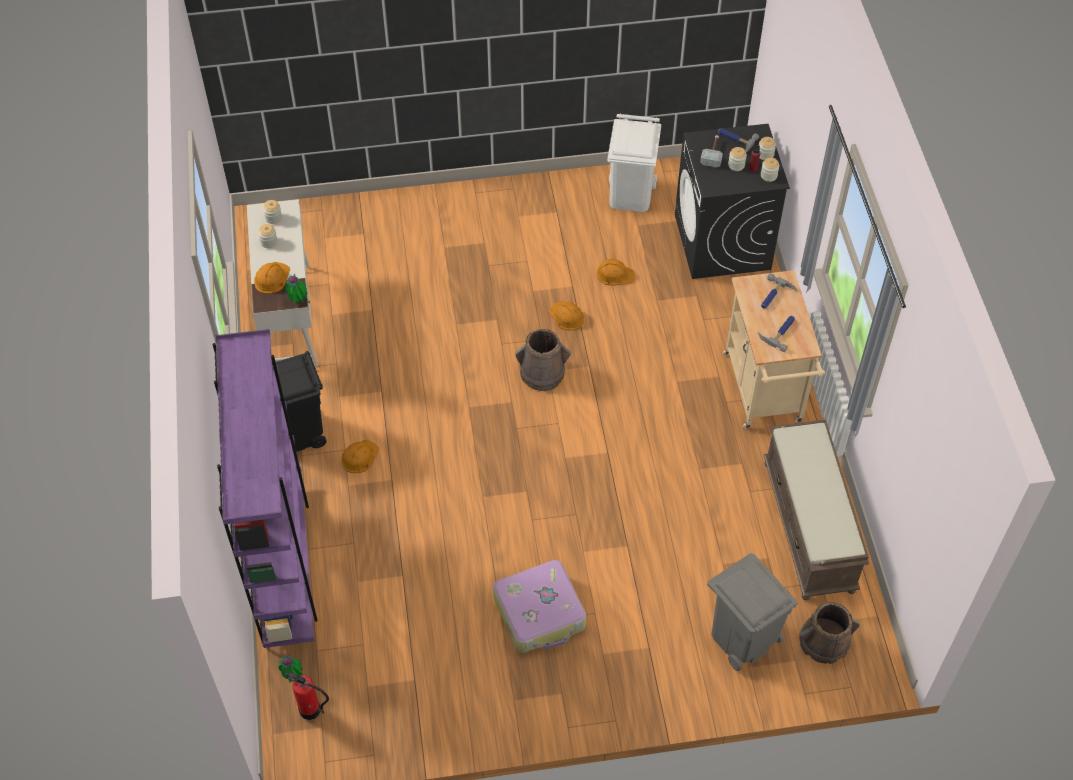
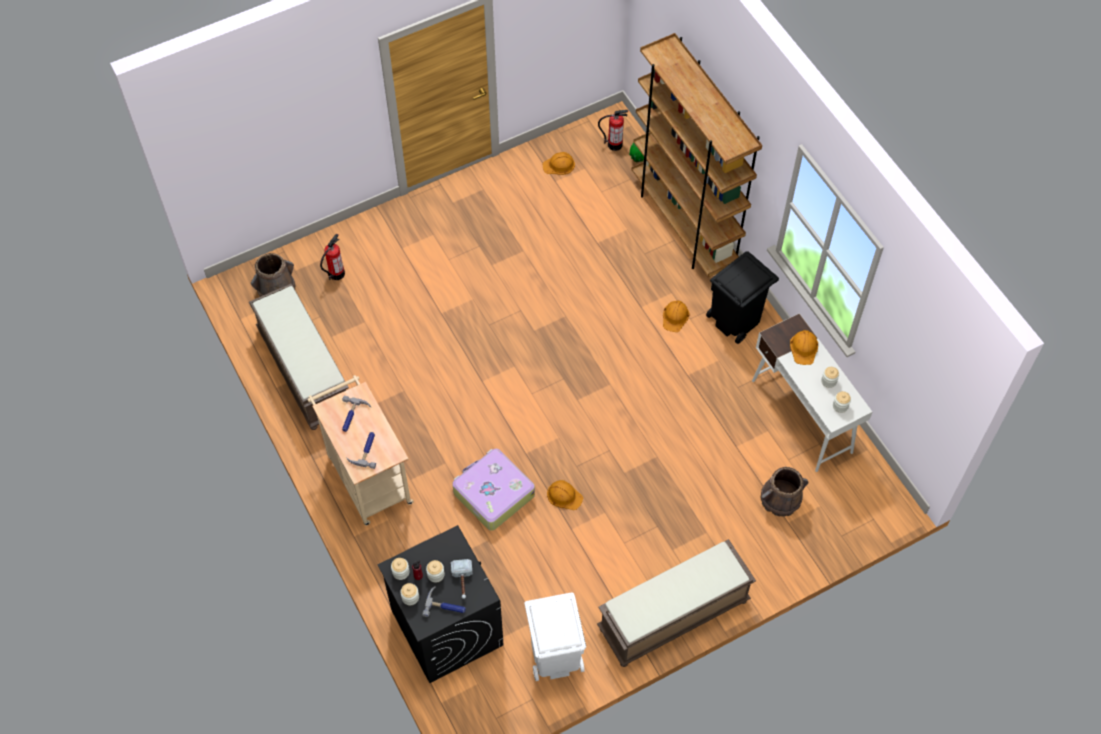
camera: 160 degrees right, 5 degrees up
(285, 565) = (684, 224): purple bookcase -> brown bookcase
(298, 301) = (770, 335): potted plant -> none
(511, 194) = (673, 616): none -> brown bench
(540, 613) = (487, 247): suitcase -> suitcase (493, 494)
(542, 373) = (563, 434): brown bucket -> brown bucket (780, 498)
(615, 274) = (537, 555): orange hard hat -> orange hard hat (559, 165)
(742, 639) = (336, 273): grey trash can -> fire extinguisher

